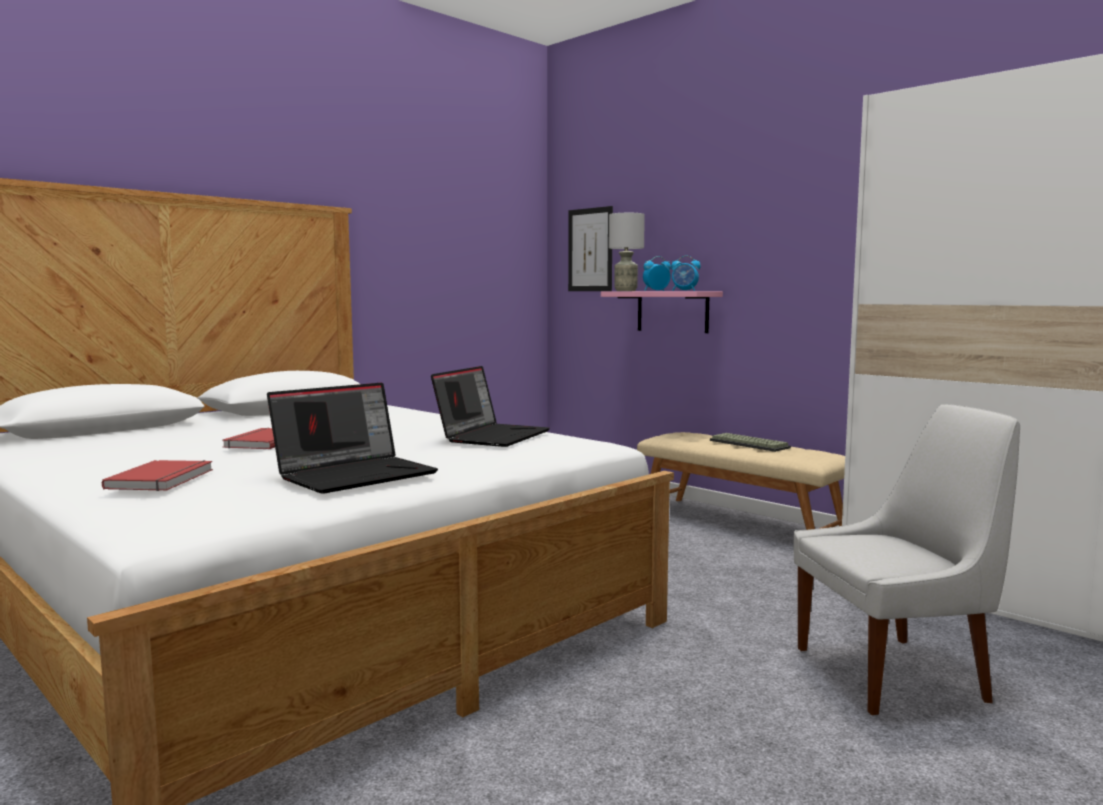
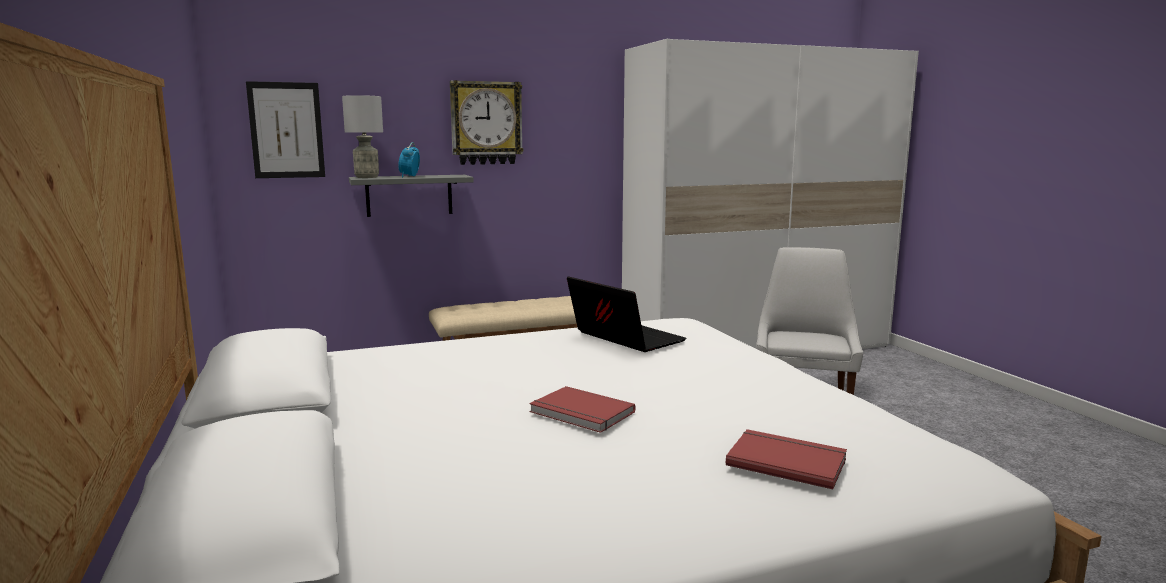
camera: 65 degrees left, 5 degrees up
(356, 474) = (785, 390): laptop -> none
(672, 311) = (409, 195): pink shelf -> grey shelf
(684, 290) = (439, 175): alarm clock -> none
(747, 233) = (486, 123): none -> wall clock
(750, 444) = (525, 303): keyboard -> none

